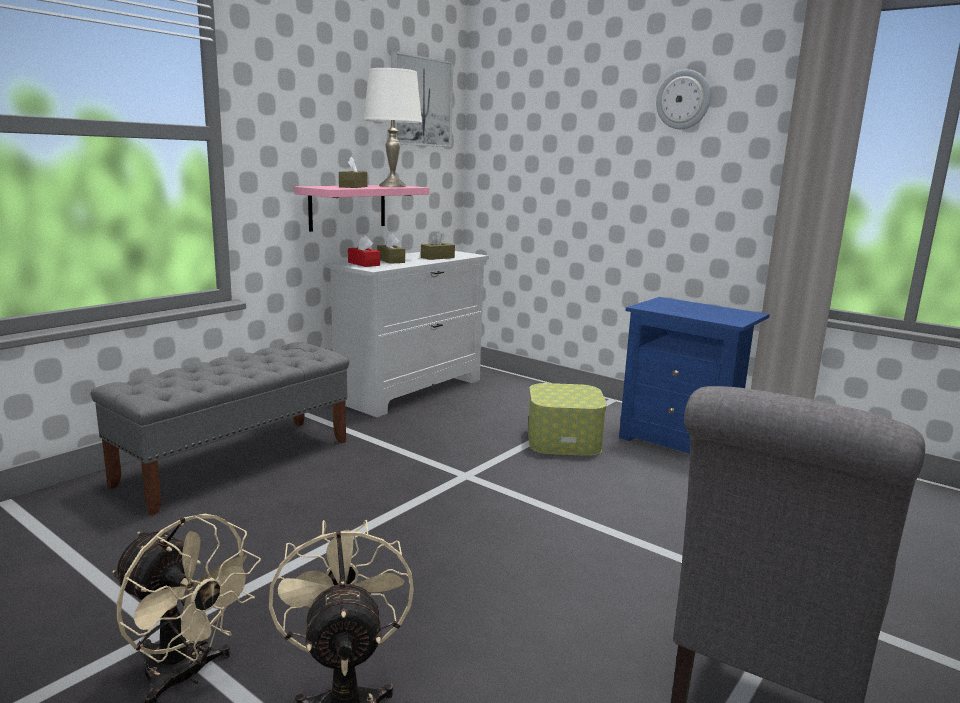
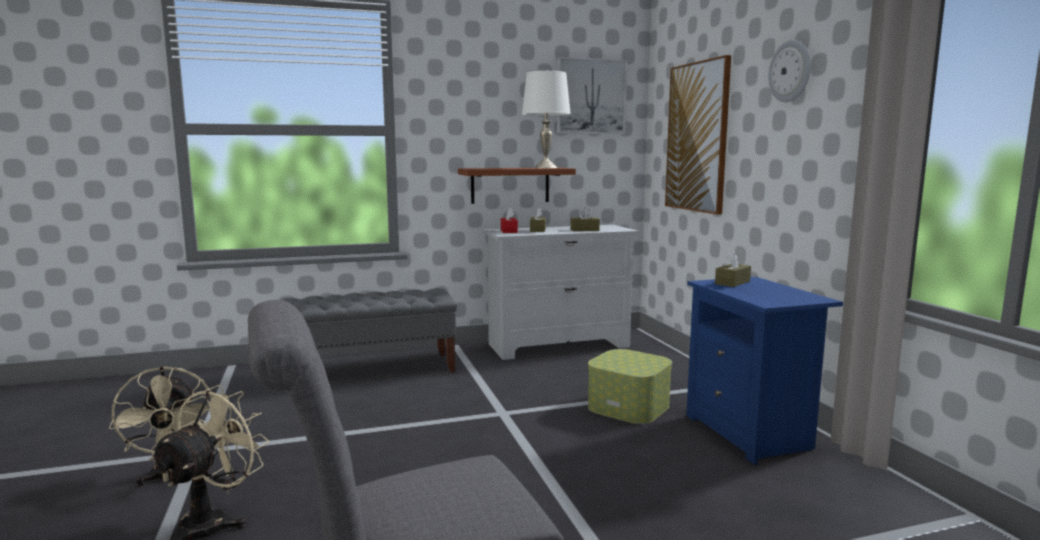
camera: 35 degrees right, 5 degrees down
(348, 207) = (510, 185): pink shelf -> brown shelf
(353, 187) = (501, 168): brown tissue box -> brown tissue box (732, 282)
(551, 156) = (697, 137): none -> picture

